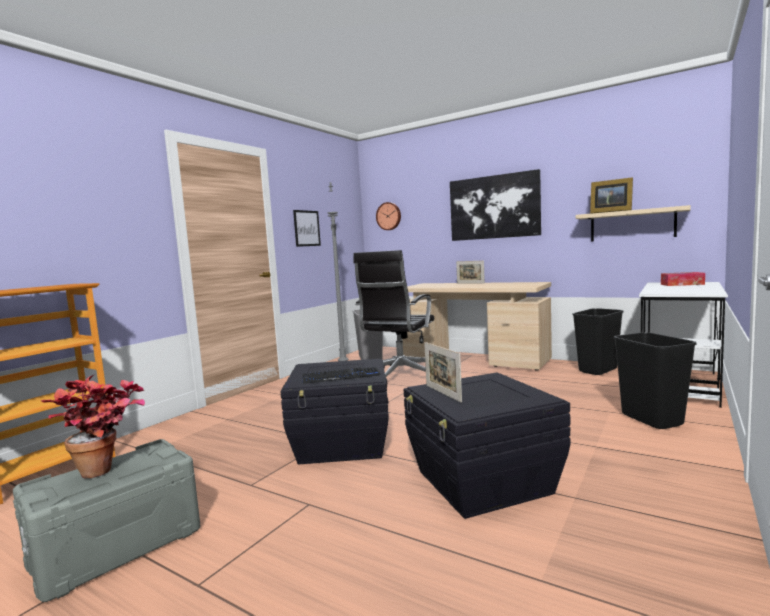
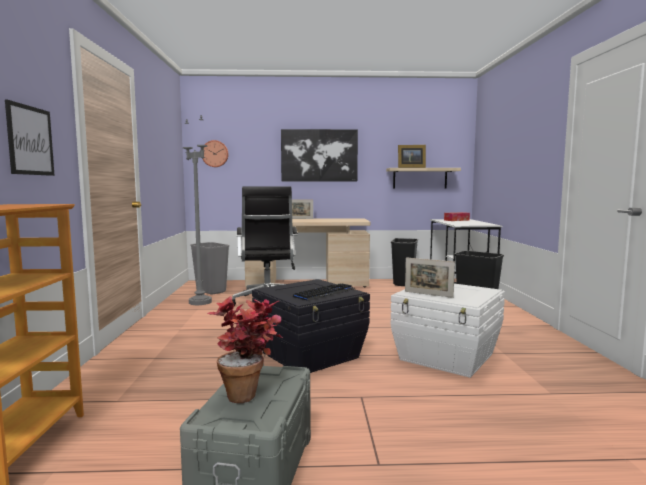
camera: 35 degrees left, 0 degrees up
(306, 228) = (156, 158): picture -> picture (30, 140)
(483, 482) = (447, 357): black storage box -> white storage box

